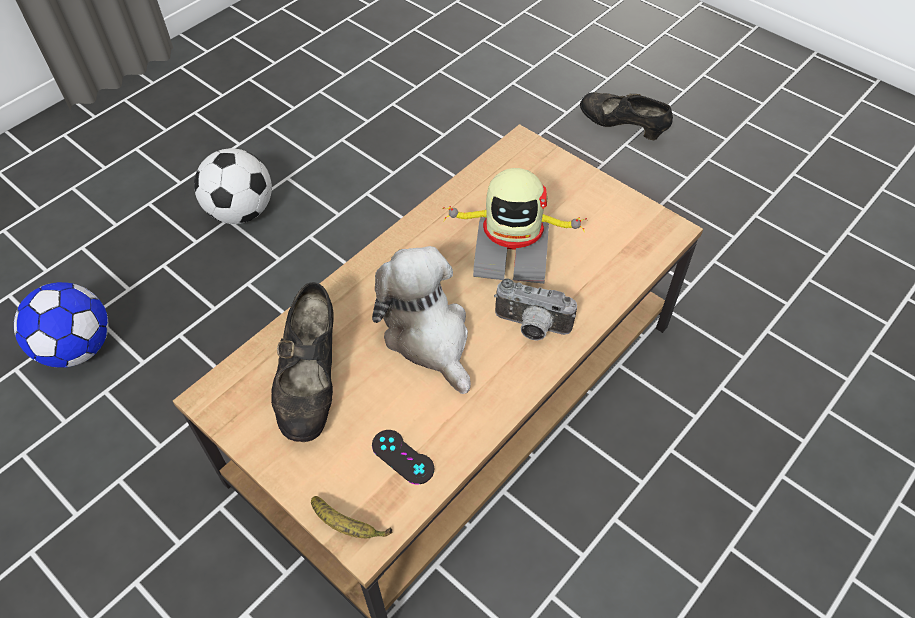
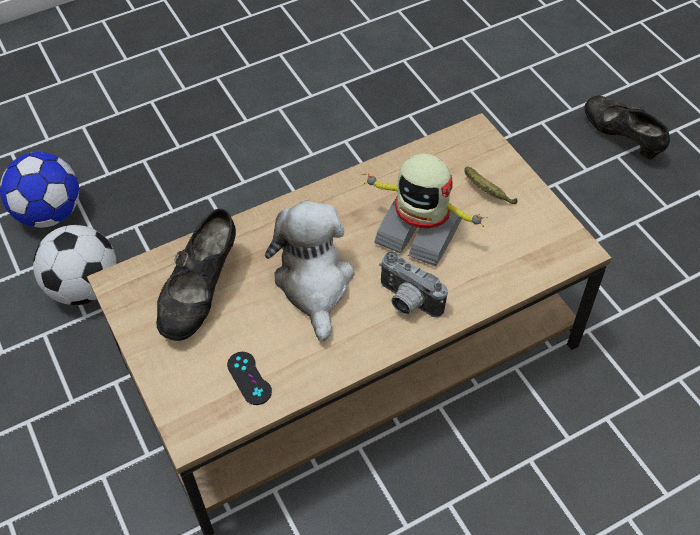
camera: 20 degrees right, 0 degrees up
(241, 212) = (227, 129): football -> football (85, 287)
(348, 526) = (183, 419): banana -> banana (486, 192)

